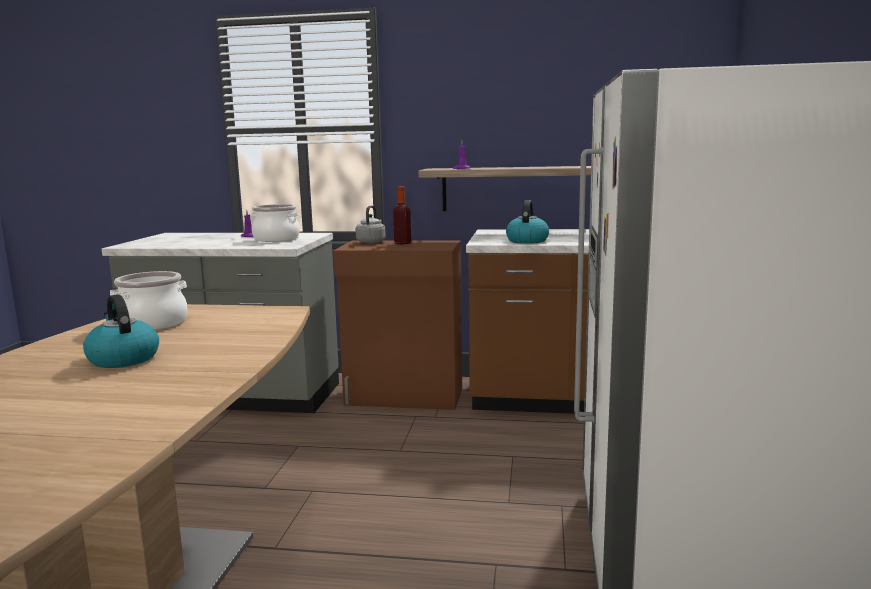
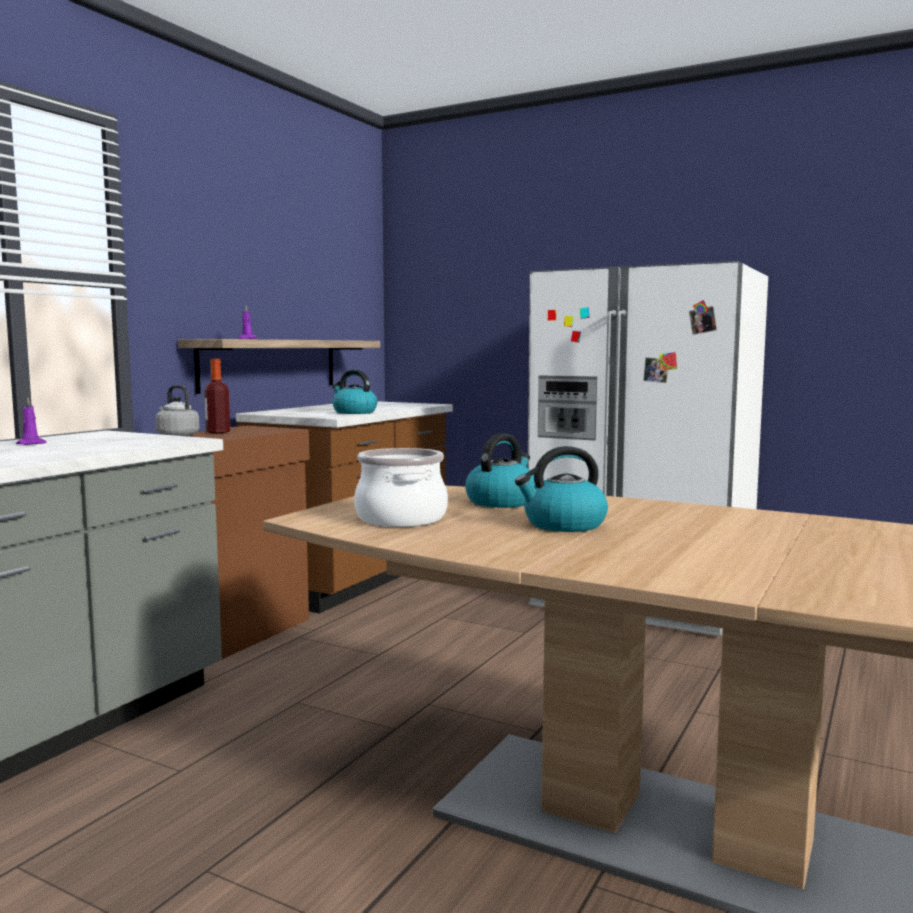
camera: 70 degrees left, 5 degrees down
(225, 335) = (501, 502): none -> kettle
(276, 239) = (107, 439): cooking pot -> none

